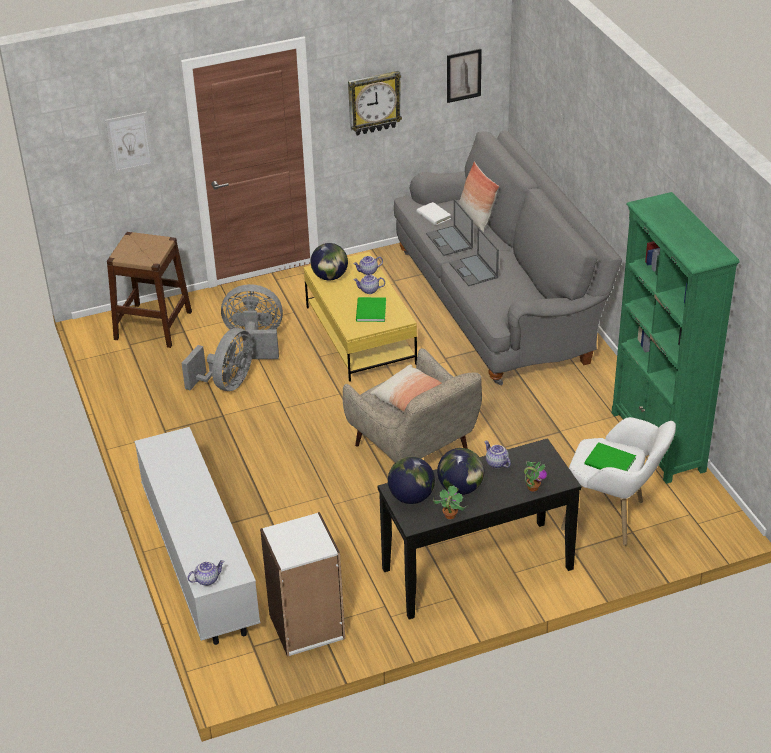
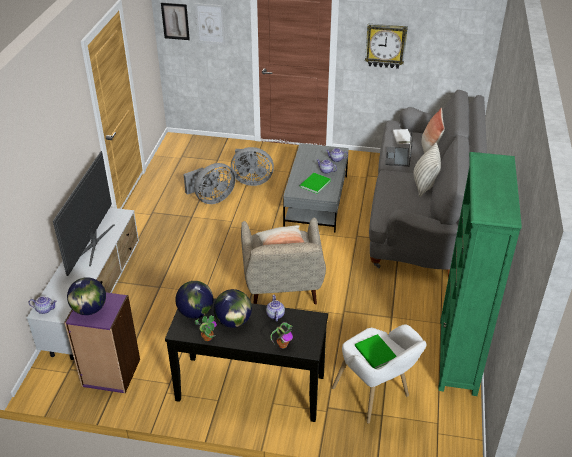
camera: 30 degrees right, 0 degrees up
(153, 325) = (204, 150): brown stool -> none
(180, 485) = (92, 243): none -> television
(255, 341) = (251, 180): grey fan -> grey fan turned 150 degrees clockwise
(307, 627) = (111, 373): white bookcase -> purple bookcase
(330, 277) = (309, 154): globe -> globe (89, 309)
(360, 335) = (316, 201): yellow coffee table -> grey coffee table
(463, 75) = (458, 44): picture -> picture (175, 21)
(474, 271) = (396, 181): laptop -> none
(507, 263) = (424, 185): none -> pillow

